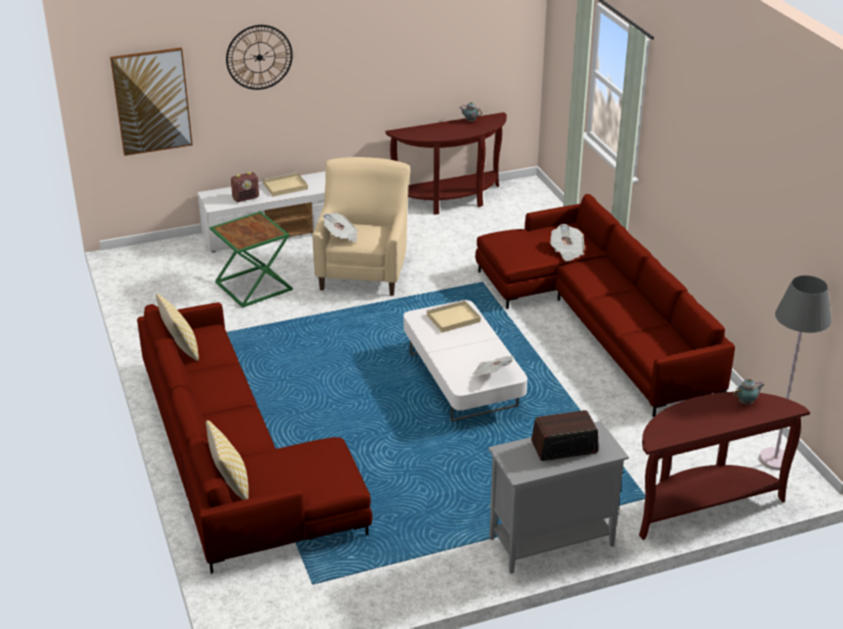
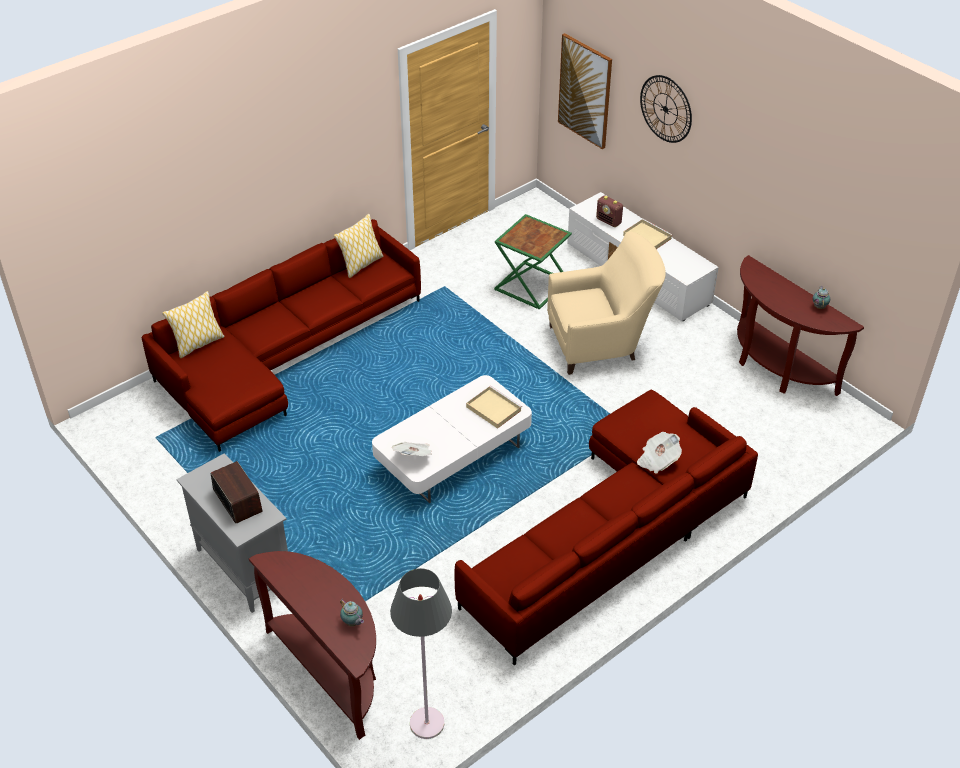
camera: 70 degrees right, 10 degrees up
(341, 236) = (571, 295): newspaper -> none

